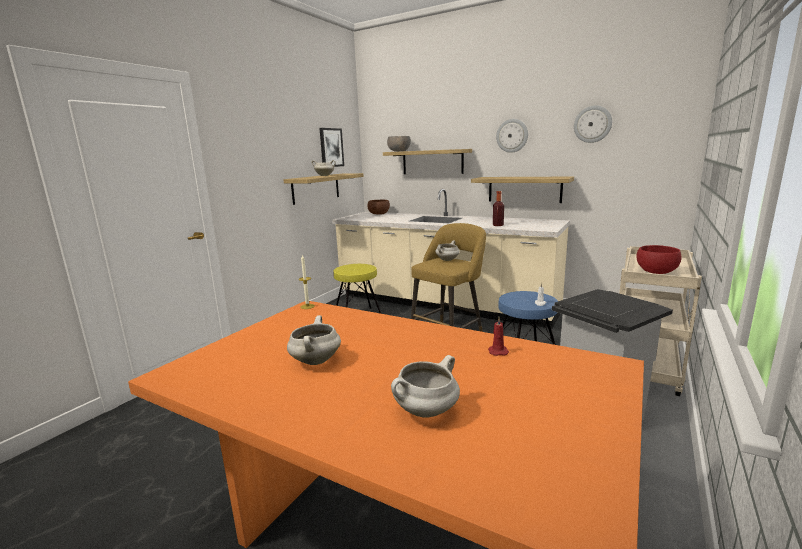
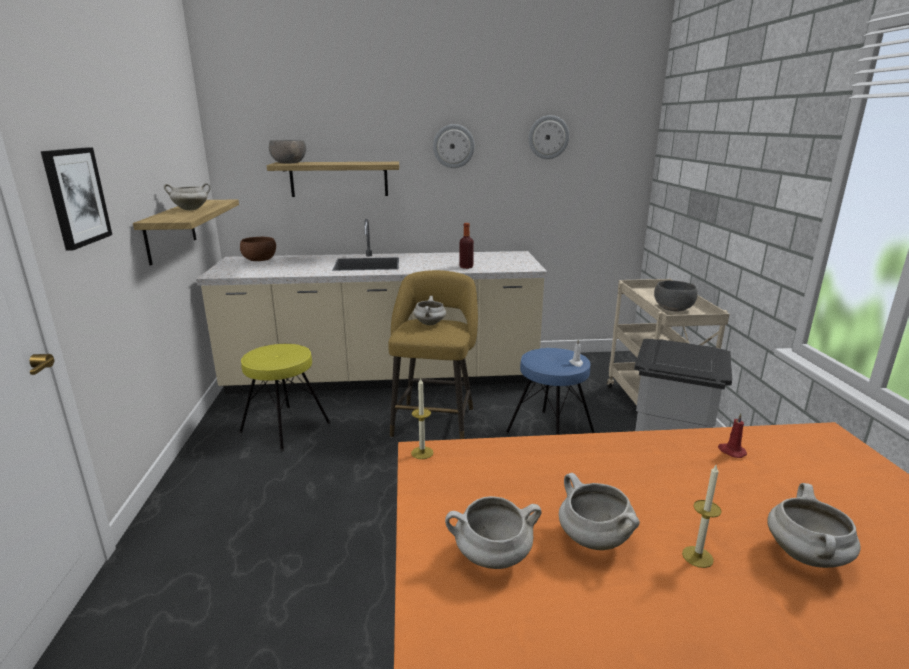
camera: 35 degrees left, 5 degrees up
(255, 351) = (491, 558): none -> white cooking pot
(331, 147) = (177, 158): picture -> picture (76, 197)
(355, 386) = (697, 557): none -> candle
(524, 189) = (471, 215): shelf -> none
(656, 271) = (673, 308): red bowl -> grey bowl

